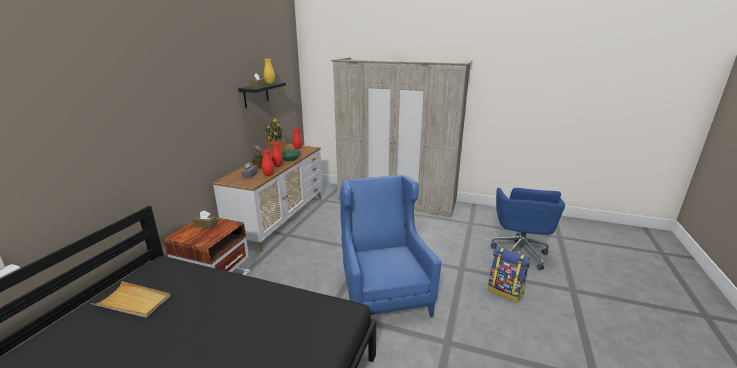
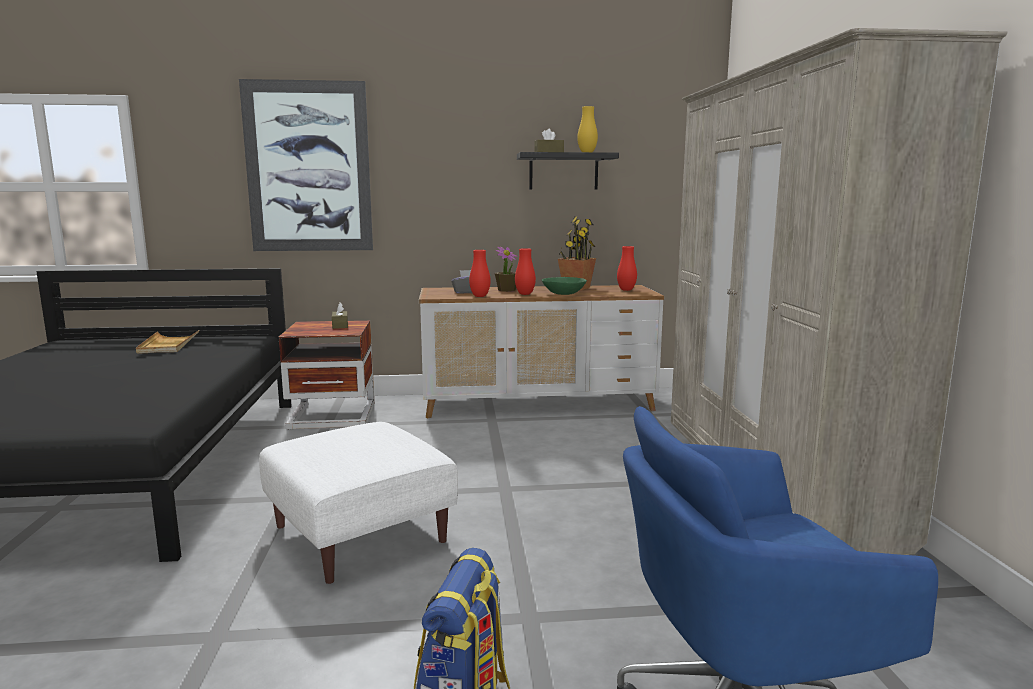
camera: 65 degrees right, 10 degrees down
(131, 123) = (308, 167): none -> picture
(383, 293) = (361, 533): blue armchair -> white ottoman

